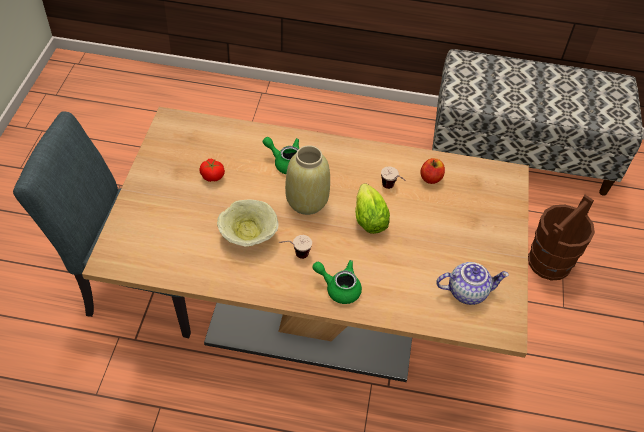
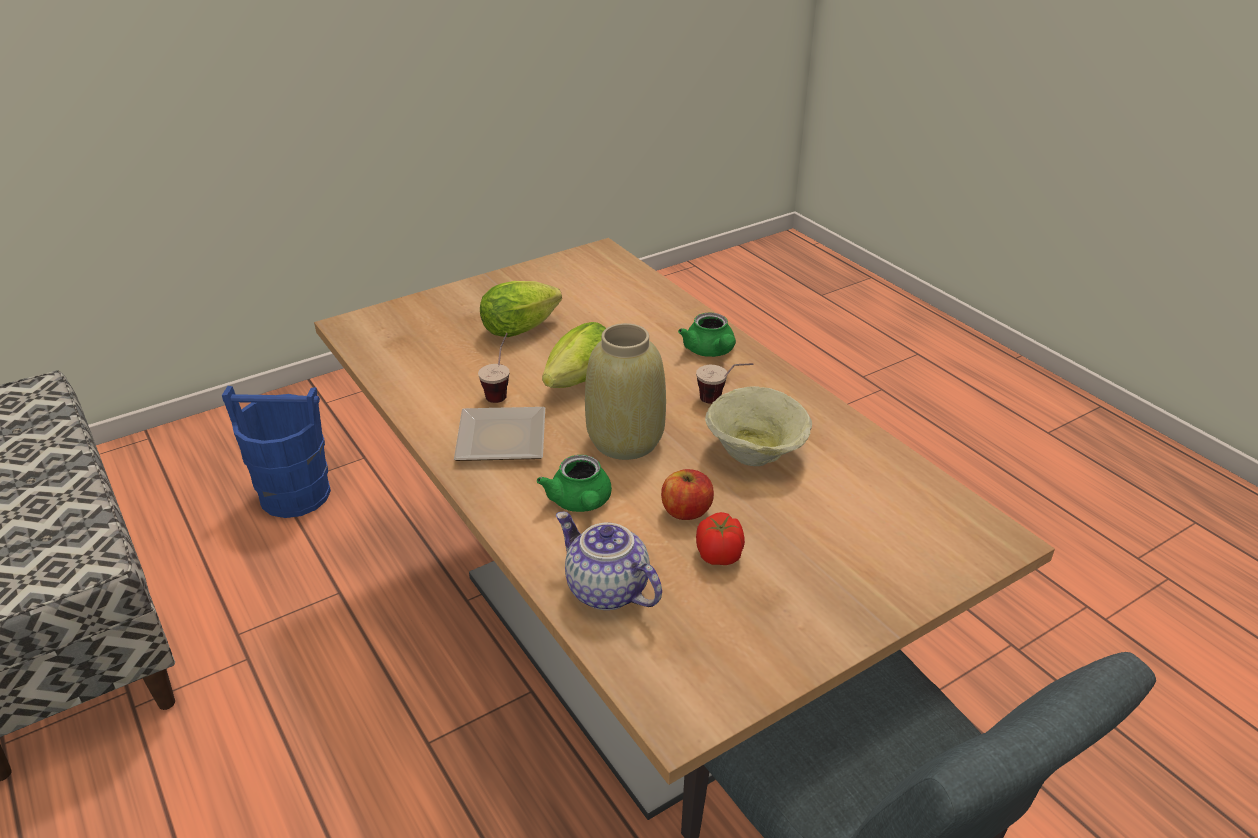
camera: 130 degrees left, 15 degrees down
(353, 165) = (498, 441): none -> plate
(431, 178) = (437, 373): apple -> apple (686, 511)
(443, 233) = (524, 328): none -> lettuce
(467, 291) = (585, 285): teapot -> teapot (605, 591)
(549, 262) = (294, 495): brown bucket -> blue bucket

